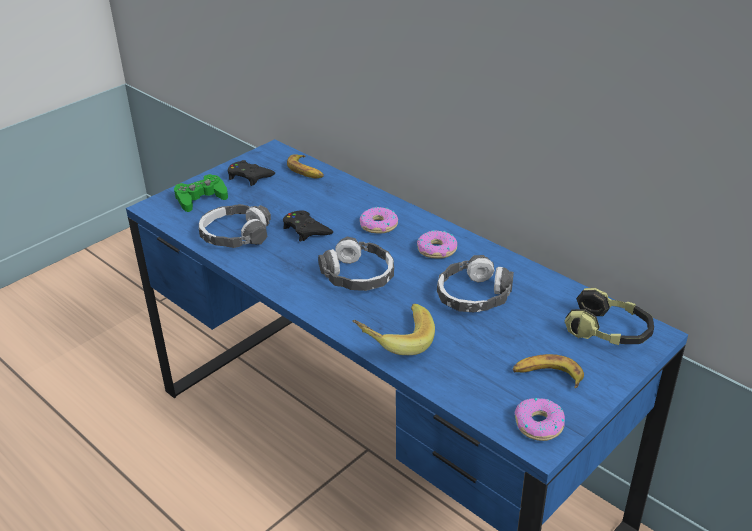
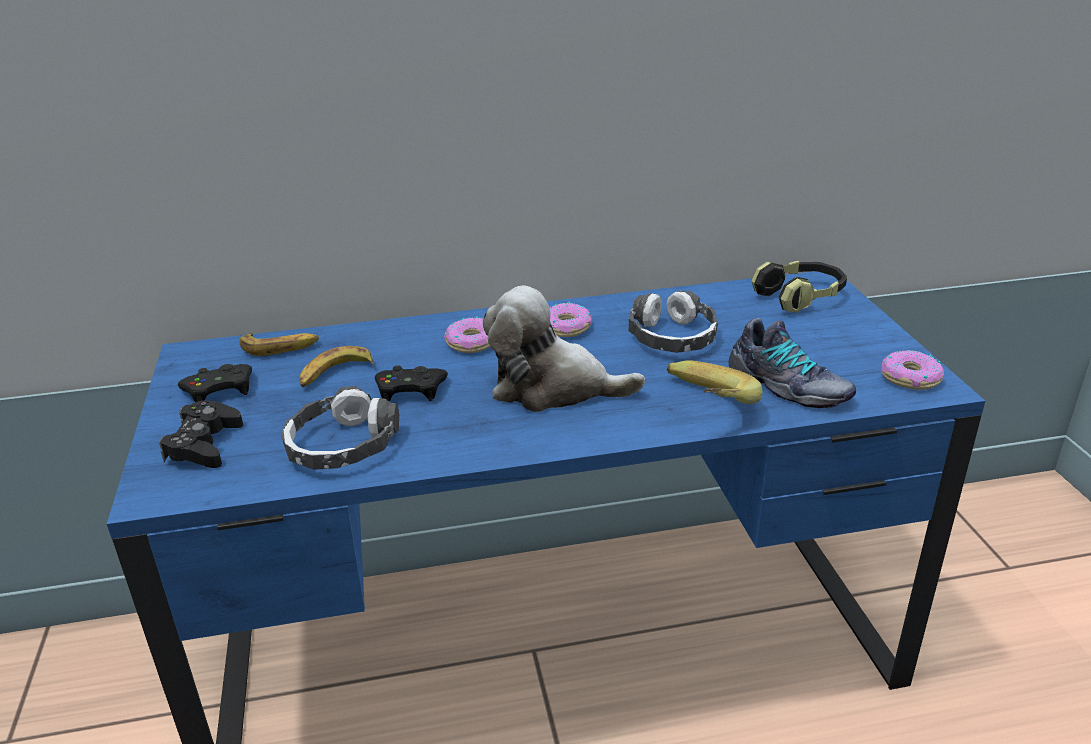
camera: 55 degrees left, 5 degrees down
(201, 198) = (204, 445): green game controller -> black game controller
(358, 275) = (553, 388): headphones -> plush toy
(459, 368) = (787, 387): none -> shoe
(547, 376) = (840, 347): banana -> banana (335, 374)

